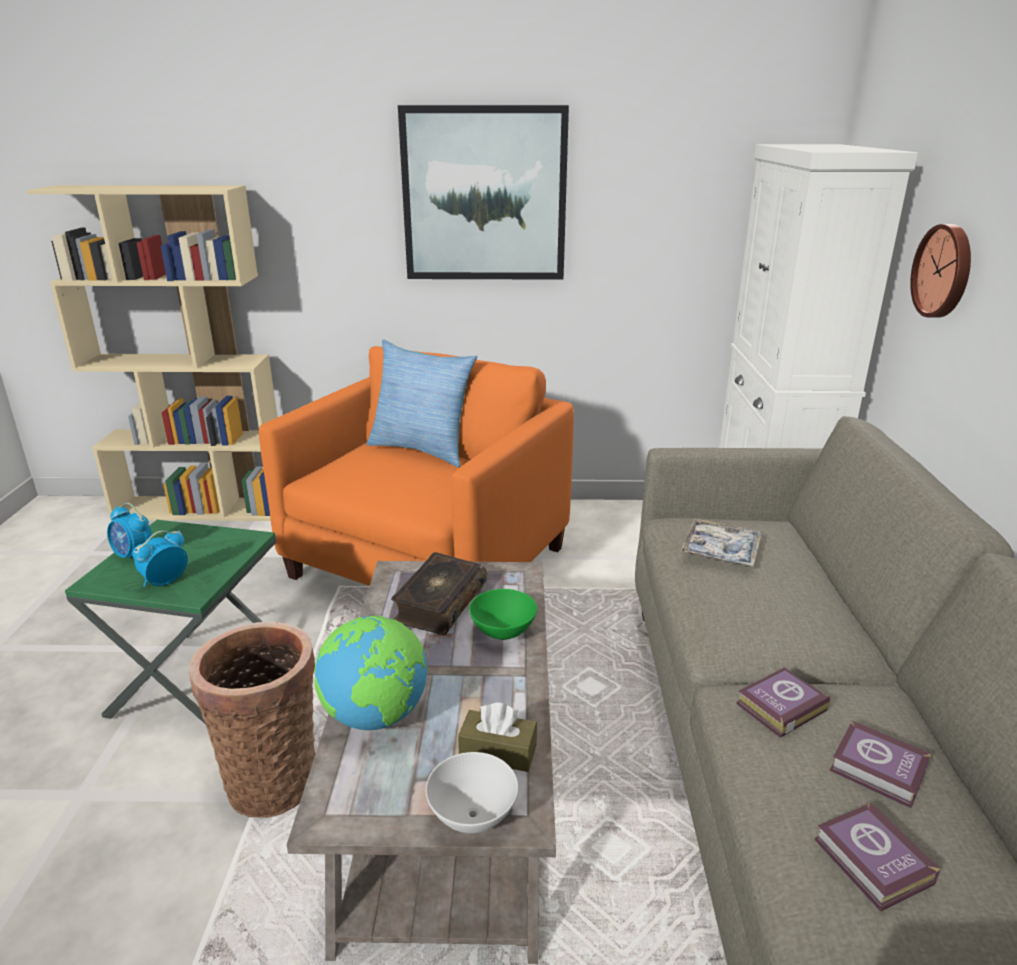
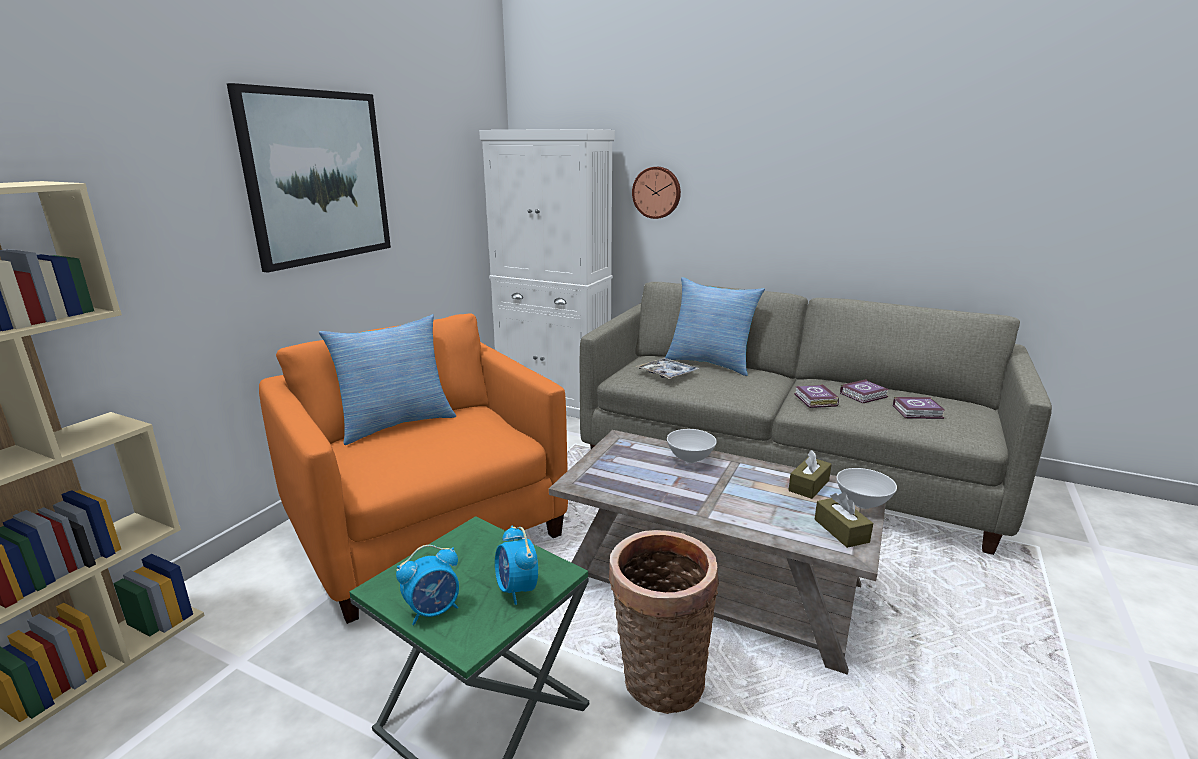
camera: 65 degrees left, 5 degrees down
(376, 716) = (759, 520): globe -> none
(382, 798) = (841, 530): none -> brown tissue box
(439, 604) = (637, 474): book -> none
(502, 633) = (690, 460): green bowl -> white bowl
(819, 577) = (710, 363): none -> pillow

